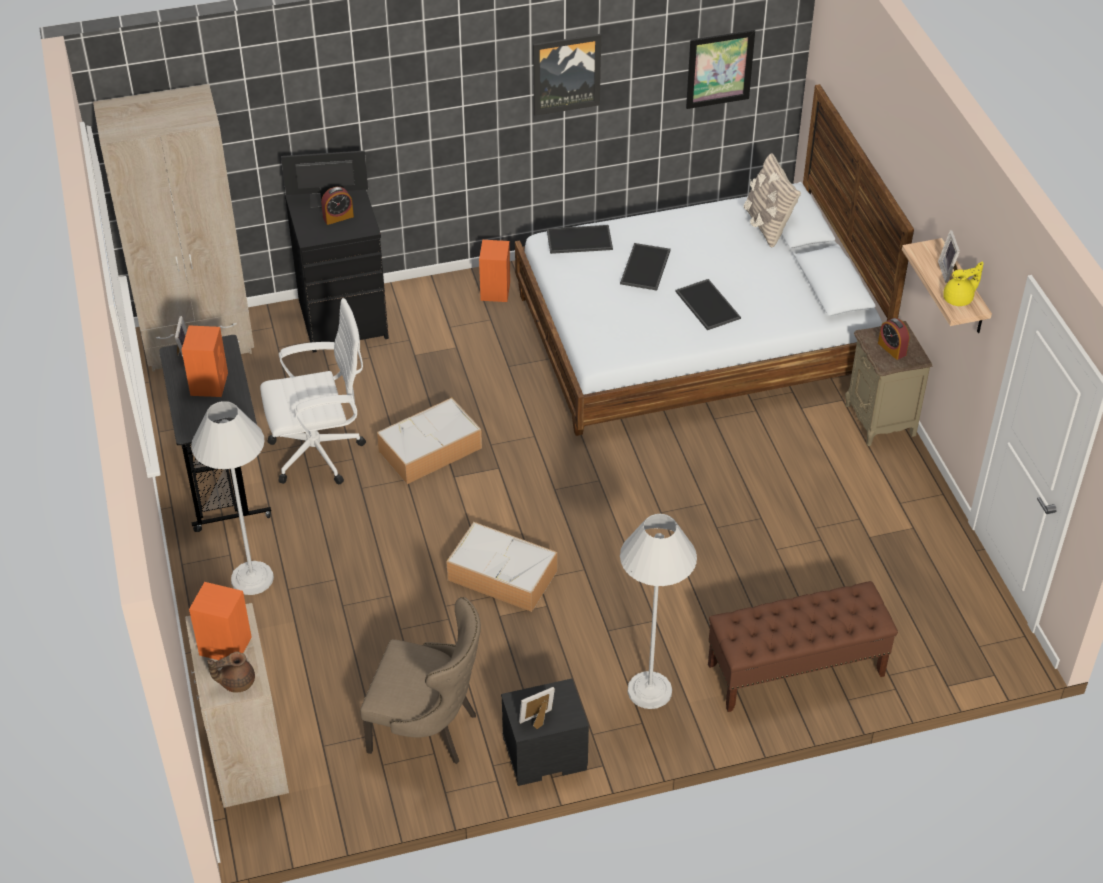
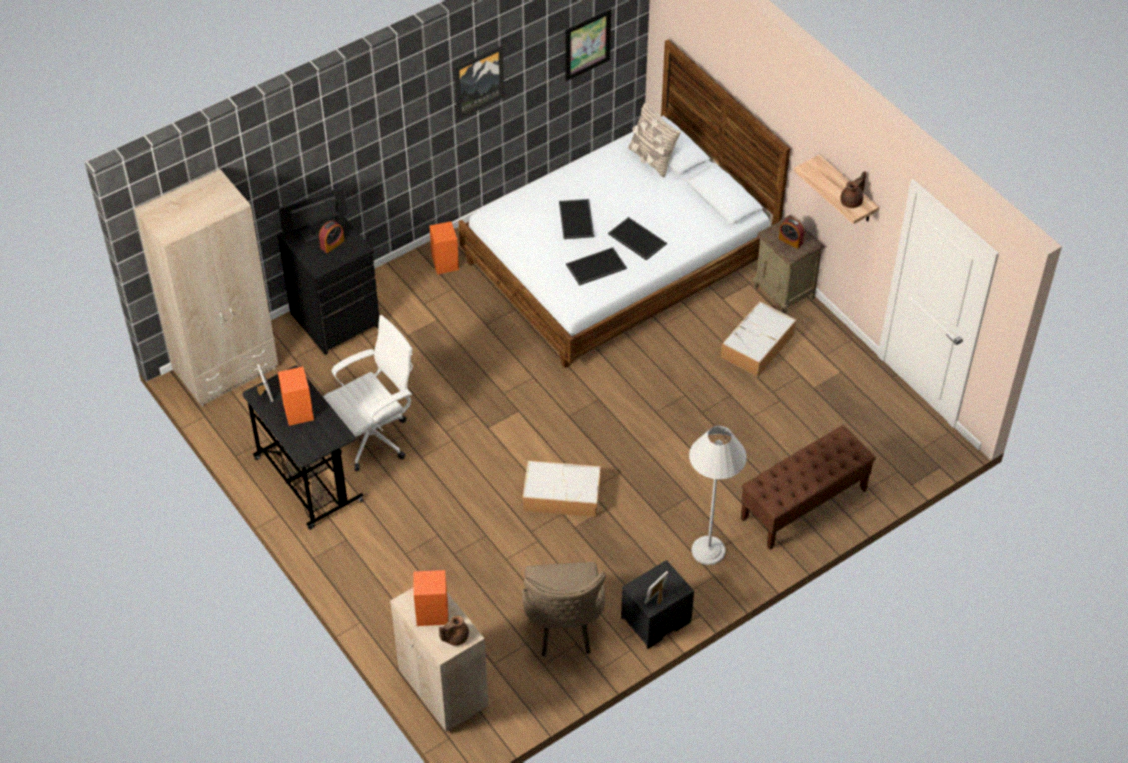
camera: 20 degrees left, 5 degrees up
(252, 578) = (373, 553): white floor lamp -> none
(428, 729) = (563, 628): beige chair -> beige chair turned 90 degrees clockwise
(429, 450) = (458, 411): storage box -> storage box (757, 346)
(579, 240) = (514, 210): tray -> tray (596, 267)
(948, 271) = (835, 181): picture frame -> none
(959, 299) = (852, 201): yellow teapot -> brown teapot

